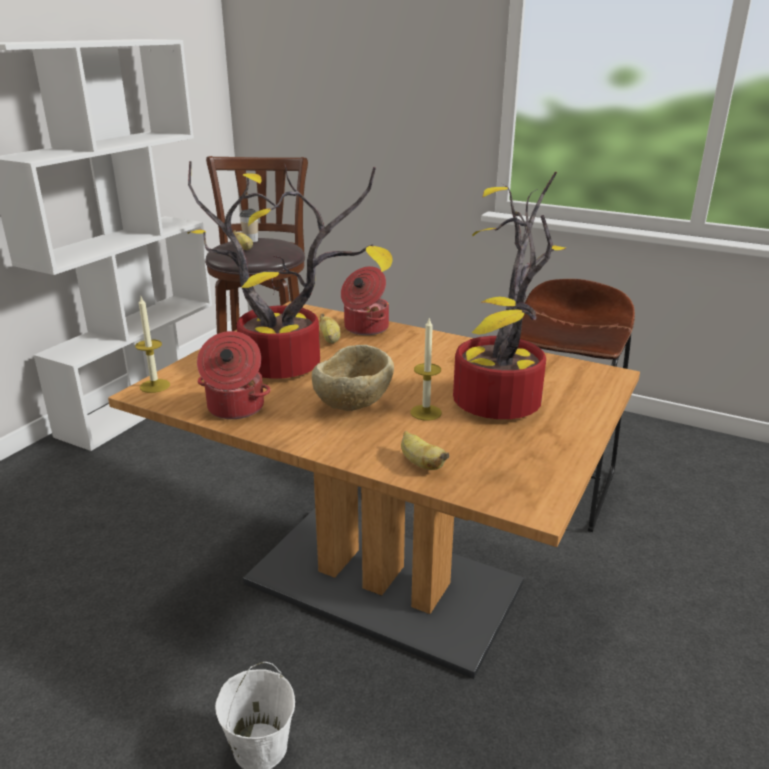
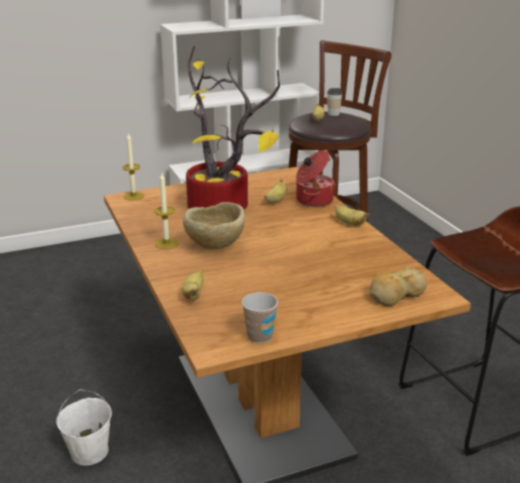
camera: 40 degrees right, 0 degrees up
(235, 408) = (151, 223): cooking pot -> none
(426, 412) = (251, 268): candle -> candle (166, 243)
(435, 339) = (349, 223): none -> banana
(502, 406) = (308, 284): potted plant -> none
(552, 474) = (259, 336): none -> cup
(582, 387) = (395, 295): none -> bread

